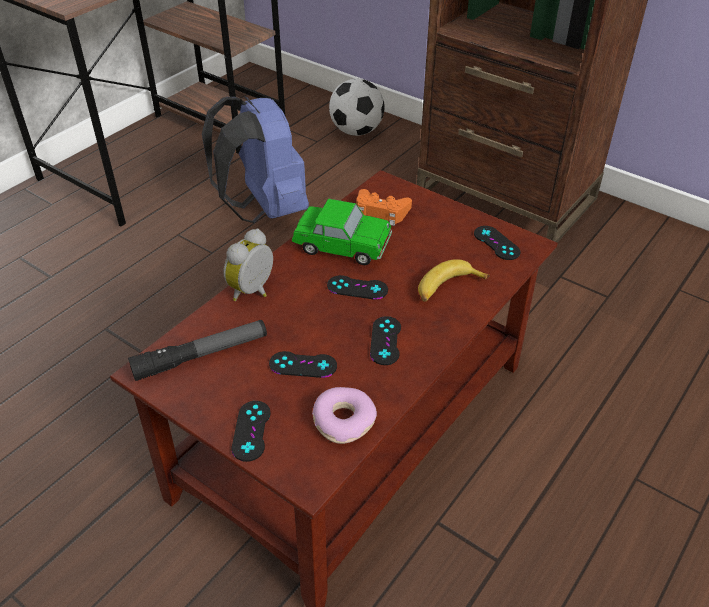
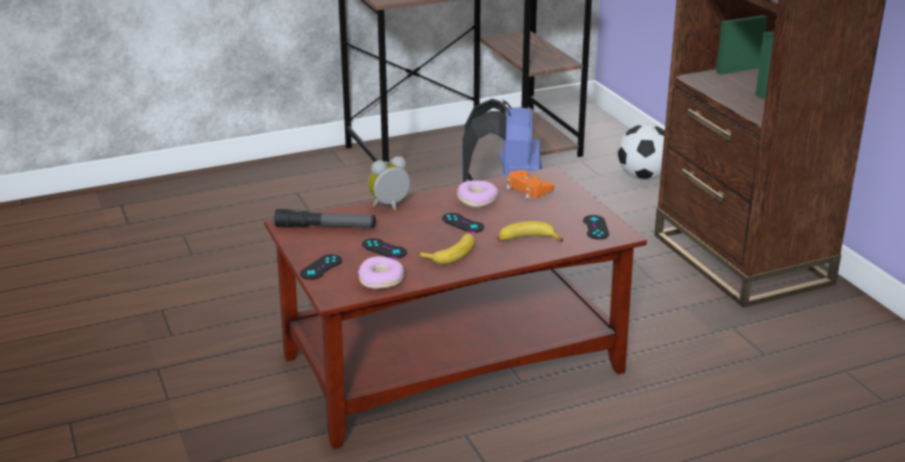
camera: 30 degrees right, 15 degrees down
(342, 246) = (477, 200): toy car -> donut
(385, 340) = (451, 253): black game controller -> banana

